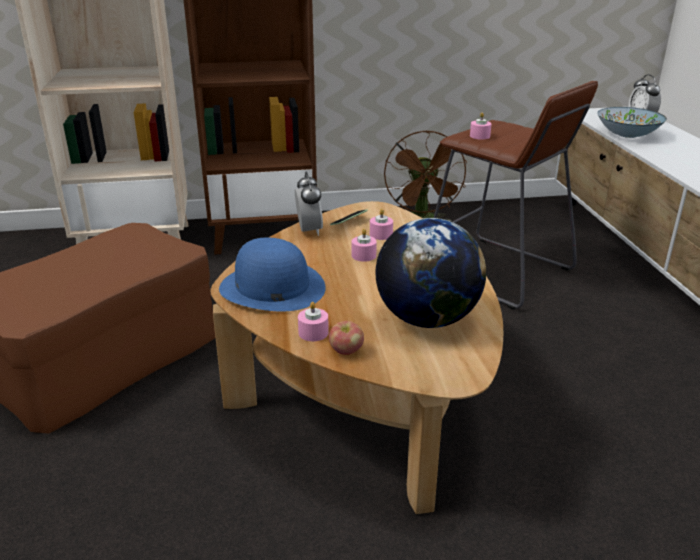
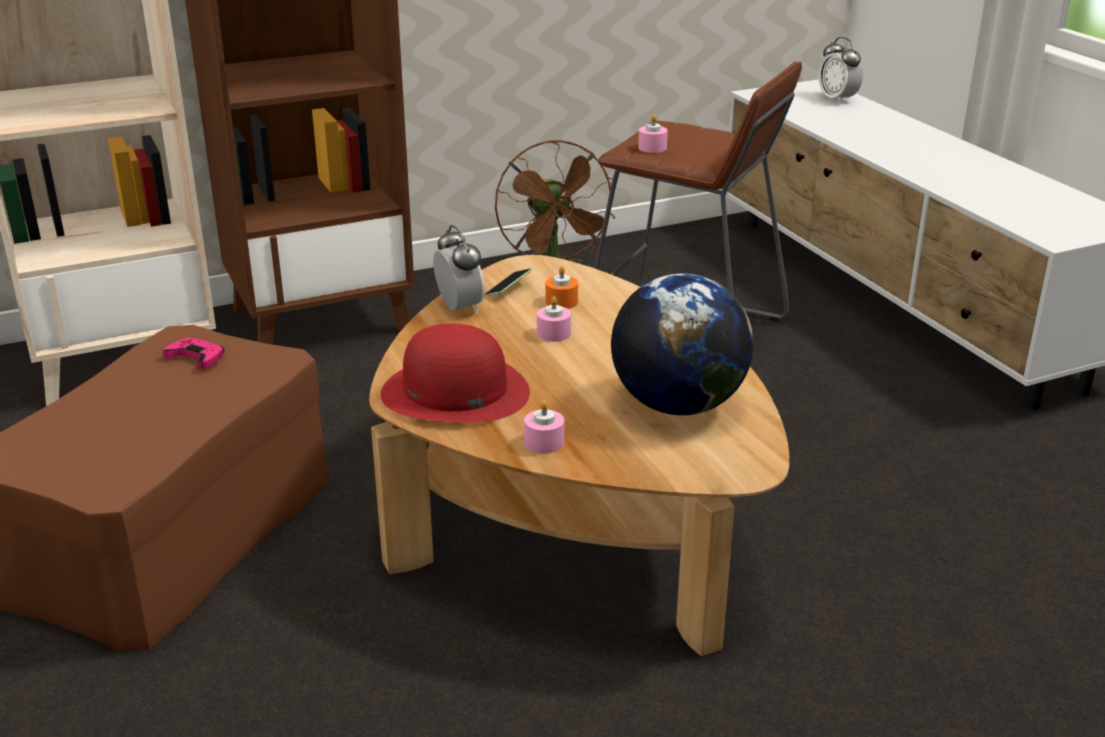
camera: 15 degrees left, 0 degrees up
(134, 243) = (196, 357): none -> pink game controller
(271, 287) = (454, 392): blue hat -> red hat
(346, 351) = (598, 458): apple -> none
(381, 234) = (561, 302): pink candle -> orange candle
(627, 135) = (829, 124): bowl -> none

